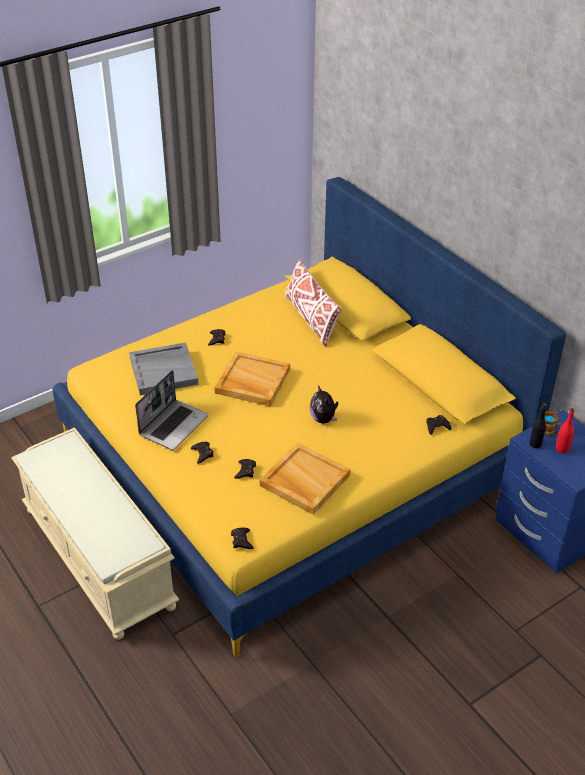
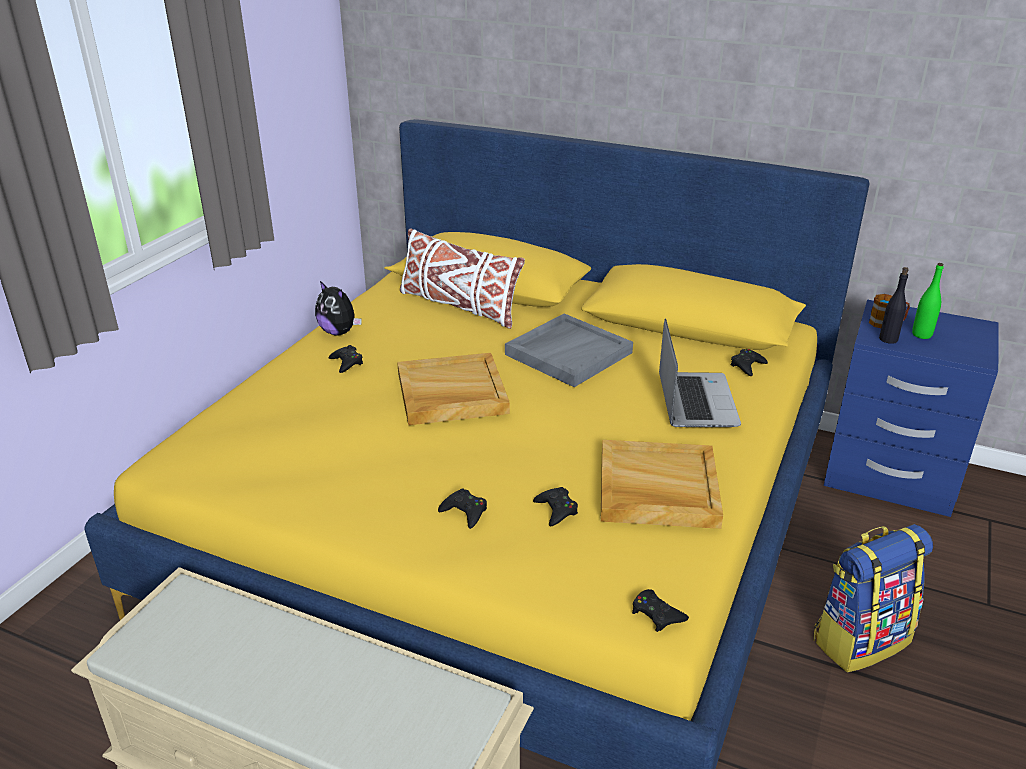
camera: 30 degrees left, 10 degrees down
(164, 370) = (299, 422): grey tray -> grey tray (568, 353)
(173, 425) = (379, 489): laptop -> laptop (695, 401)
(323, 419) = (597, 405): plush toy -> plush toy (339, 332)
(417, 612) = (860, 639): none -> backpack
(562, 449) = (921, 335): red bottle -> green bottle

